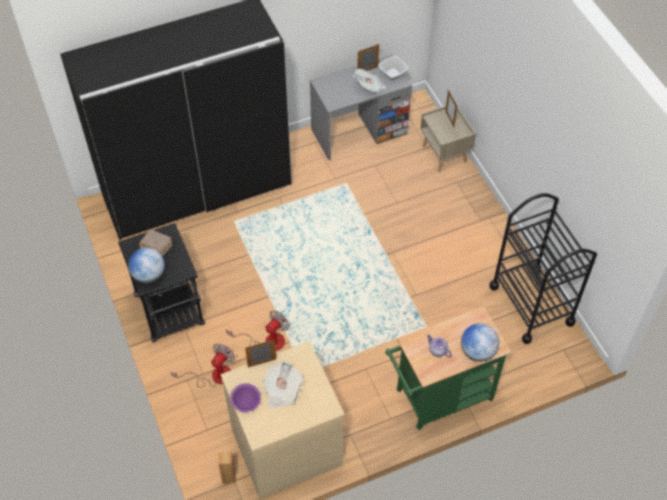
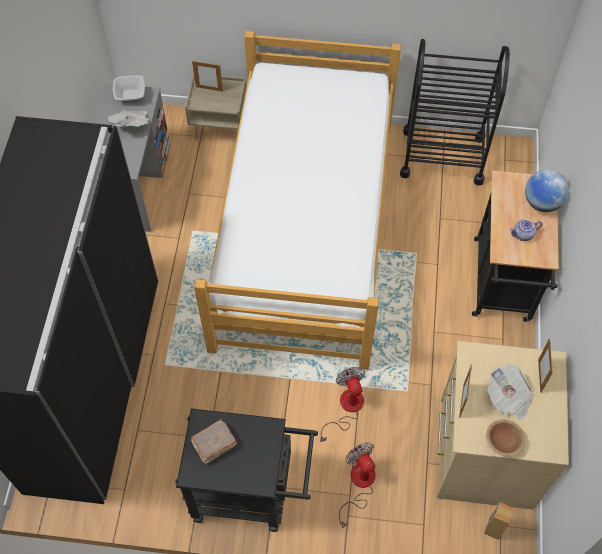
camera: 60 degrees left, 5 degrees up
(149, 275) = (251, 472): globe -> none
(246, 401) = (503, 441): purple bowl -> brown bowl
(367, 70) = (107, 115): picture frame -> picture frame (539, 376)
(394, 248) = (306, 231): none -> bed
(438, 398) = (502, 286): green cart -> black cart

